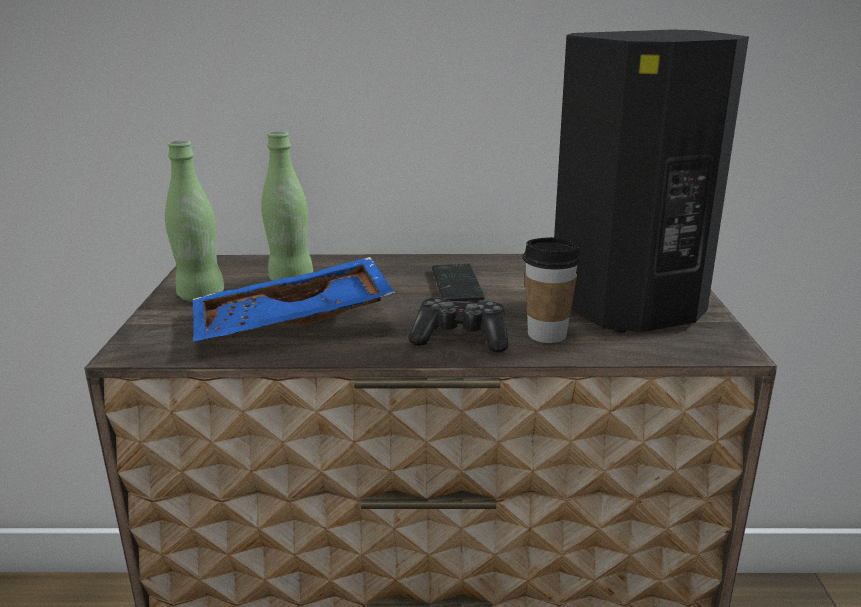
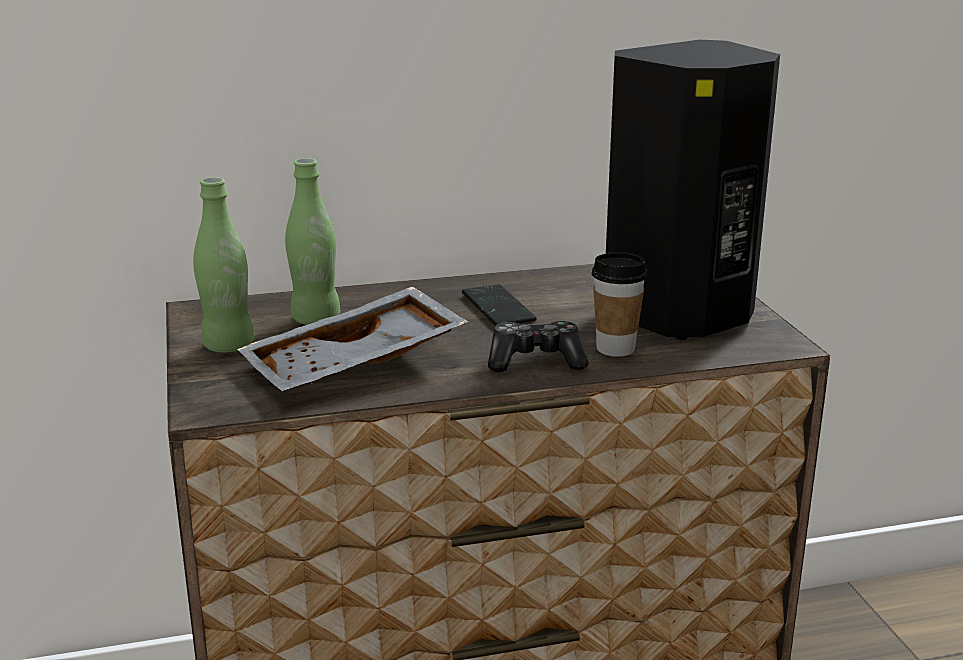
camera: 15 degrees left, 0 degrees up
(292, 324) = (355, 365): blue tray -> grey tray

